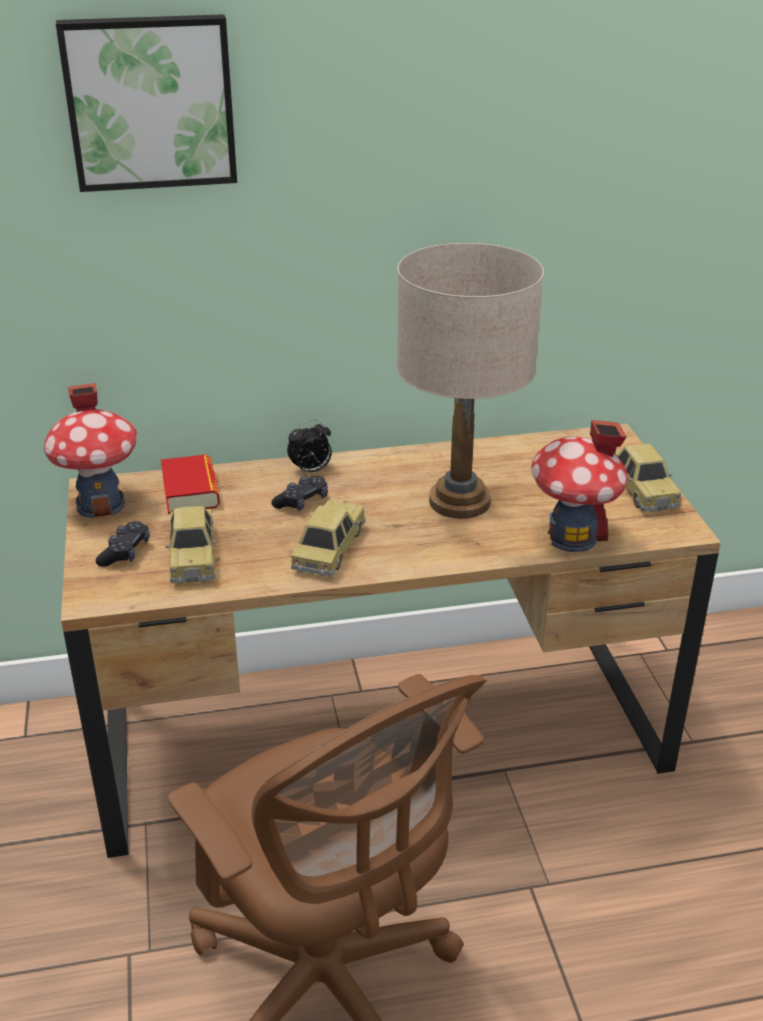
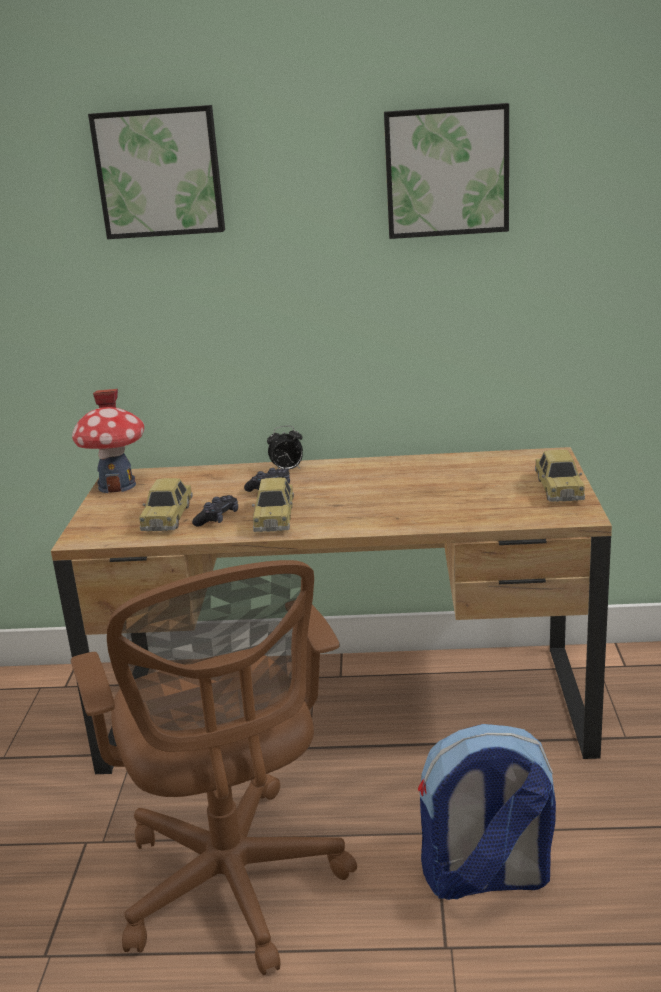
camera: 15 degrees right, 10 degrees down
(125, 552) = (119, 513): black game controller -> black game controller (217, 518)
(190, 491) = (188, 480): book -> none
(329, 549) = (274, 517): toy car -> toy car turned 150 degrees clockwise
(460, 501) = (397, 492): beige table lamp -> none
(515, 108) = (446, 171): none -> picture
(572, 538) = (479, 517): toy house -> none
(601, 937) = (486, 878): none -> backpack

